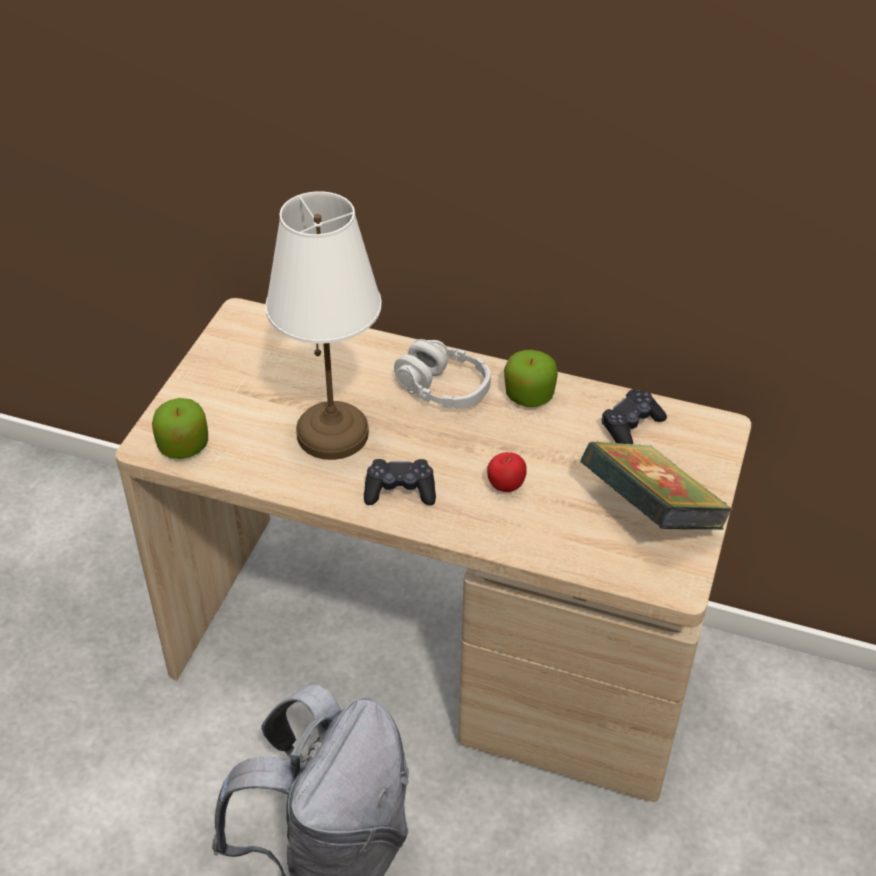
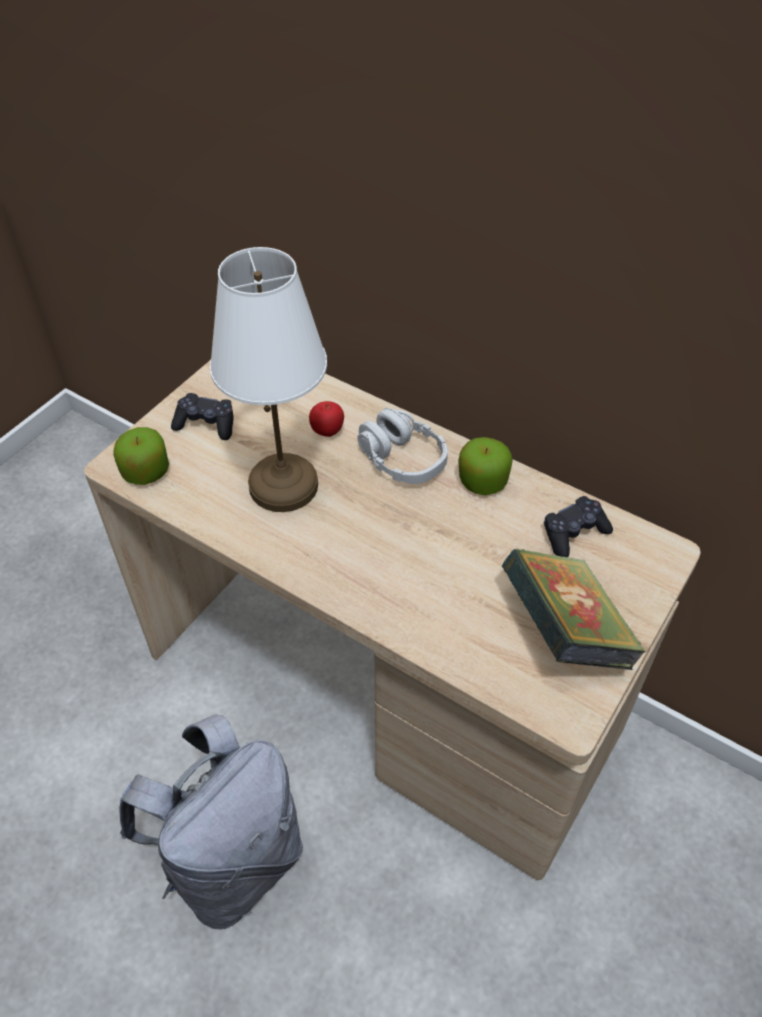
camera: 15 degrees right, 5 degrees up
(400, 491) = (325, 556): black game controller -> black game controller (206, 424)
(505, 486) = (428, 572): apple -> apple (327, 432)

